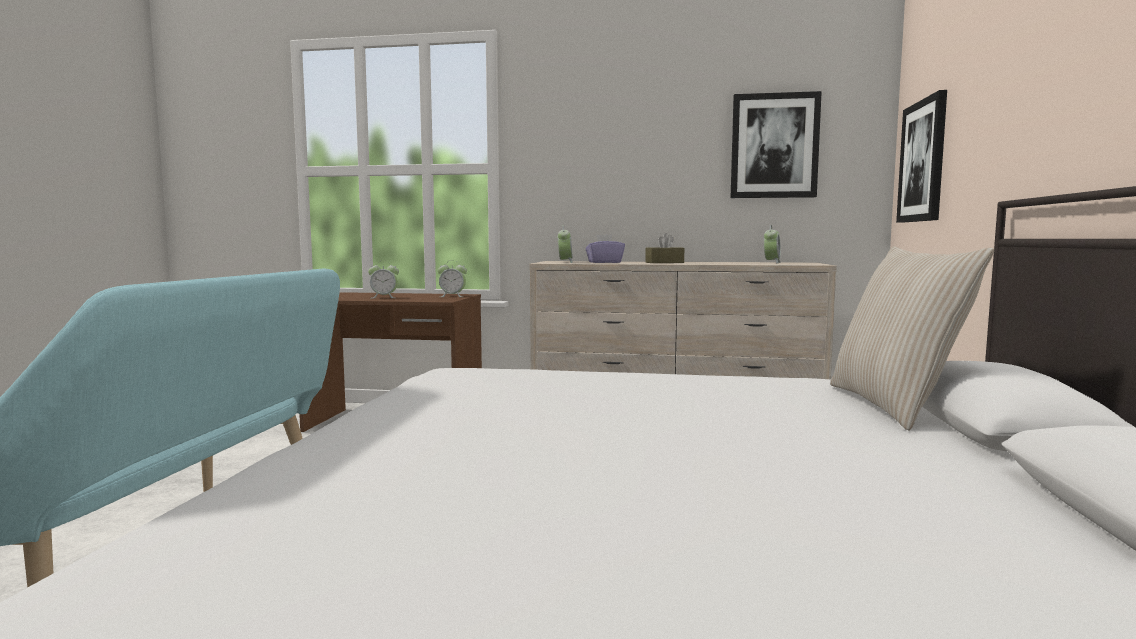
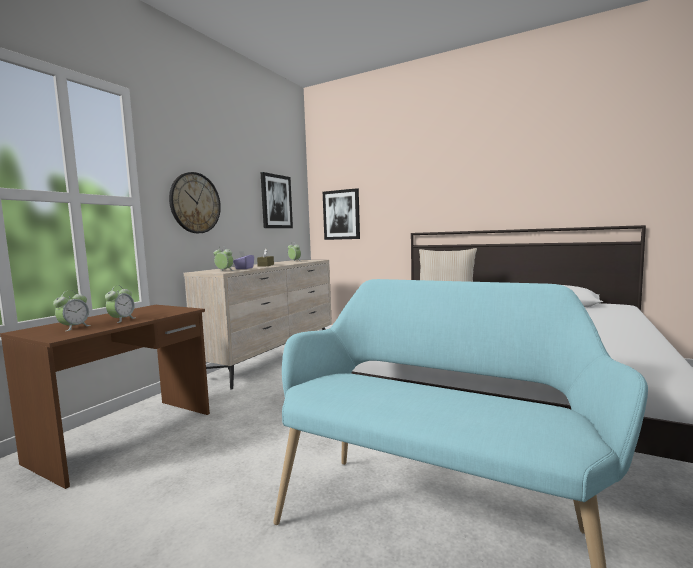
camera: 70 degrees left, 0 degrees up
(452, 296) = (161, 308): alarm clock -> alarm clock (74, 327)
(582, 163) = (195, 203): none -> wall clock

